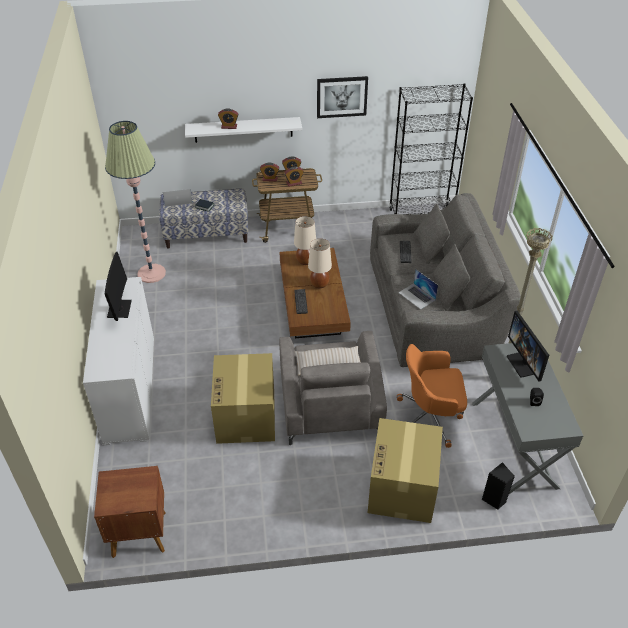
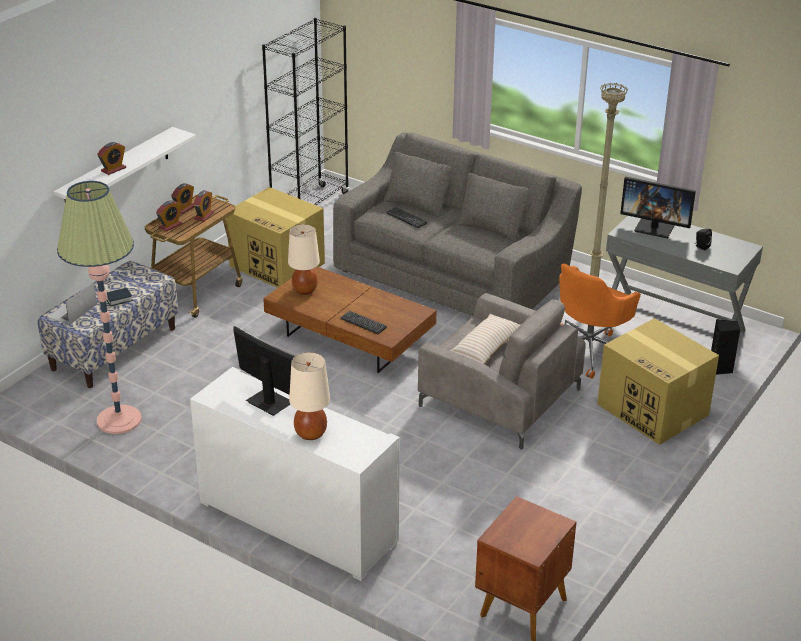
camera: 50 degrees left, 10 degrees down
(246, 417) = (449, 458): cardboard box -> cardboard box (278, 265)
(319, 284) = (354, 299): beige table lamp -> beige table lamp (310, 434)
(342, 96) = (209, 80): picture -> none
(417, 296) = (477, 244): laptop -> none

